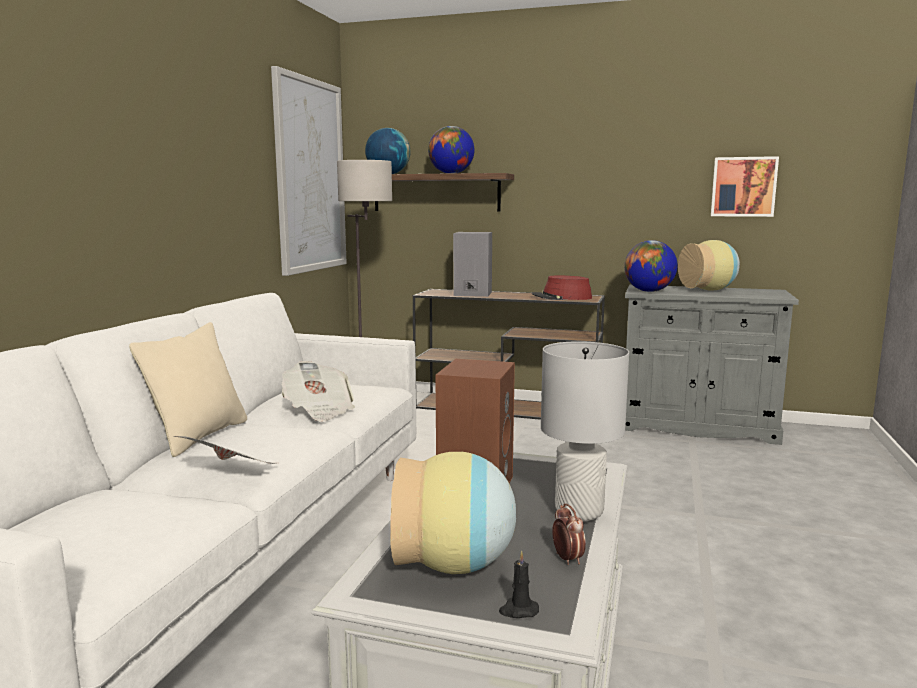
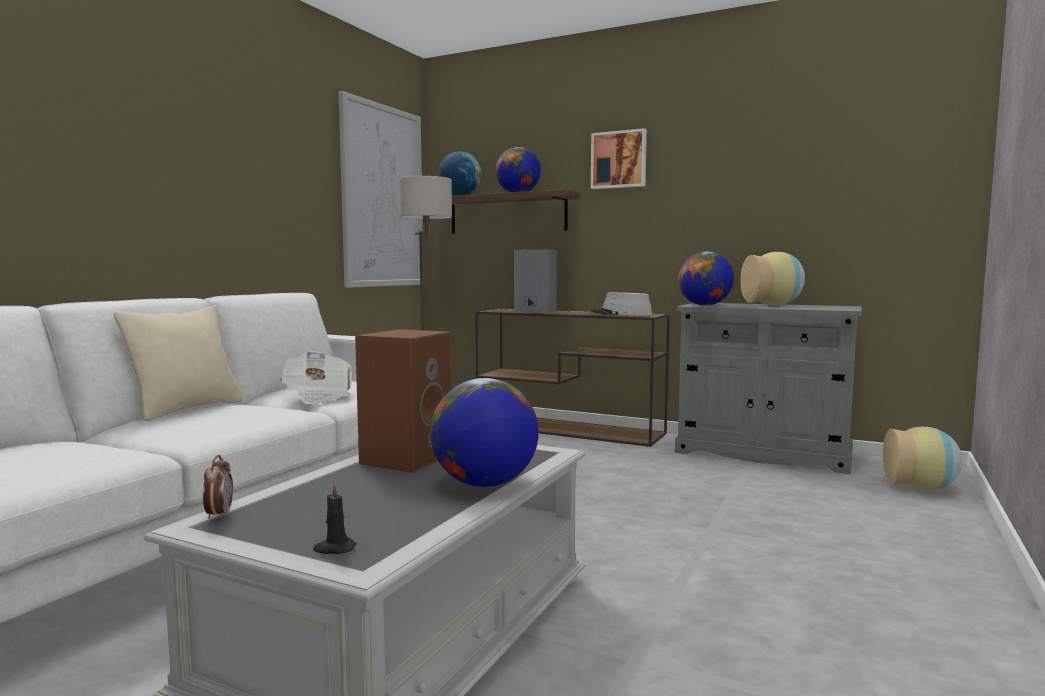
camera: 10 degrees right, 5 degrees down
(230, 476) = (175, 434): newspaper -> none
(454, 565) = (314, 512): vase -> vase (921, 488)
(561, 297) = (621, 314): red hat -> grey hat
(567, 559) = (432, 515): alarm clock -> alarm clock (219, 515)
(578, 514) = (485, 484): grey table lamp -> globe
(743, 187) = (812, 197): picture -> picture (619, 160)

